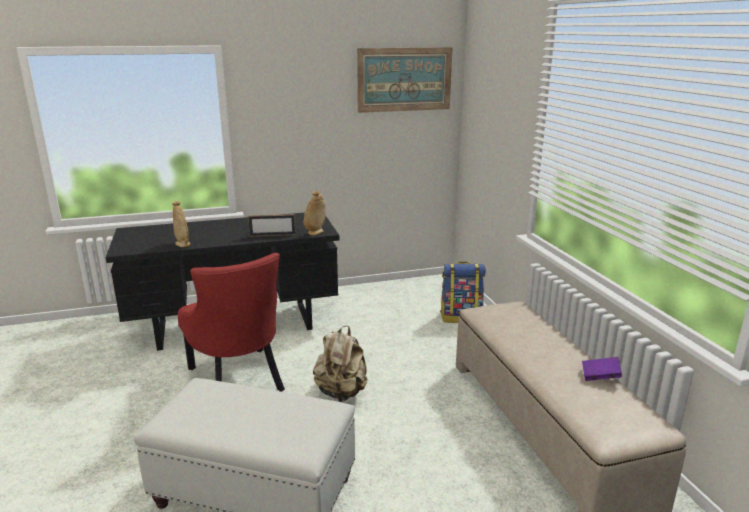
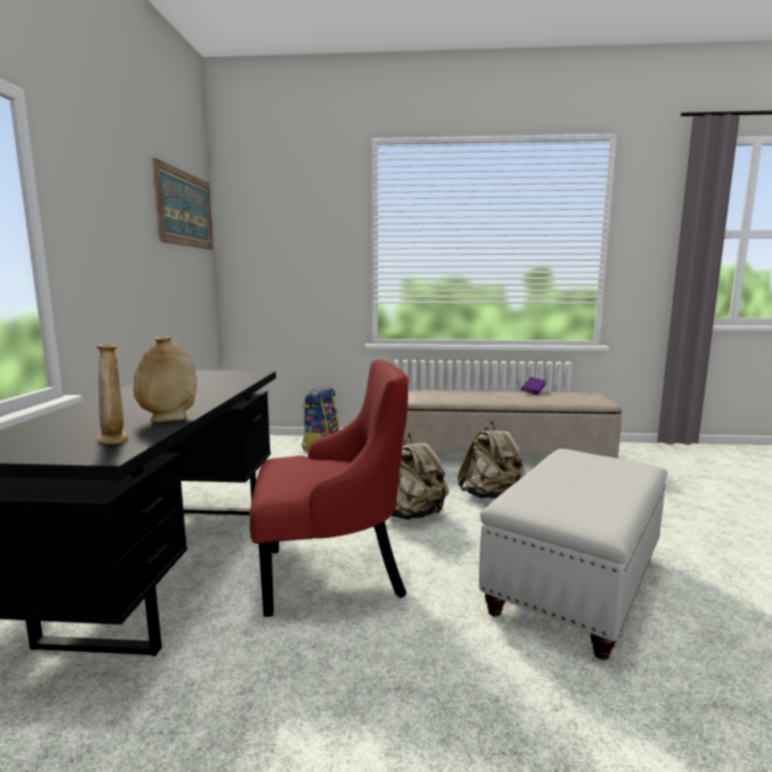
camera: 70 degrees left, 10 degrees down
(272, 235) = (226, 386): picture frame -> none
(315, 232) = (252, 375): beige vase -> beige vase (113, 439)
(409, 430) = (491, 496): none -> beige backpack

